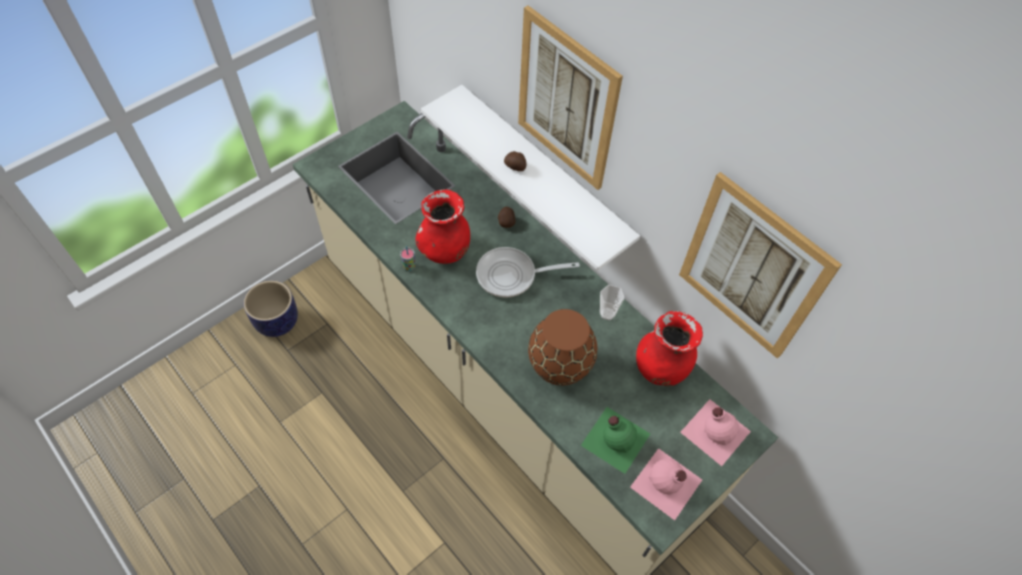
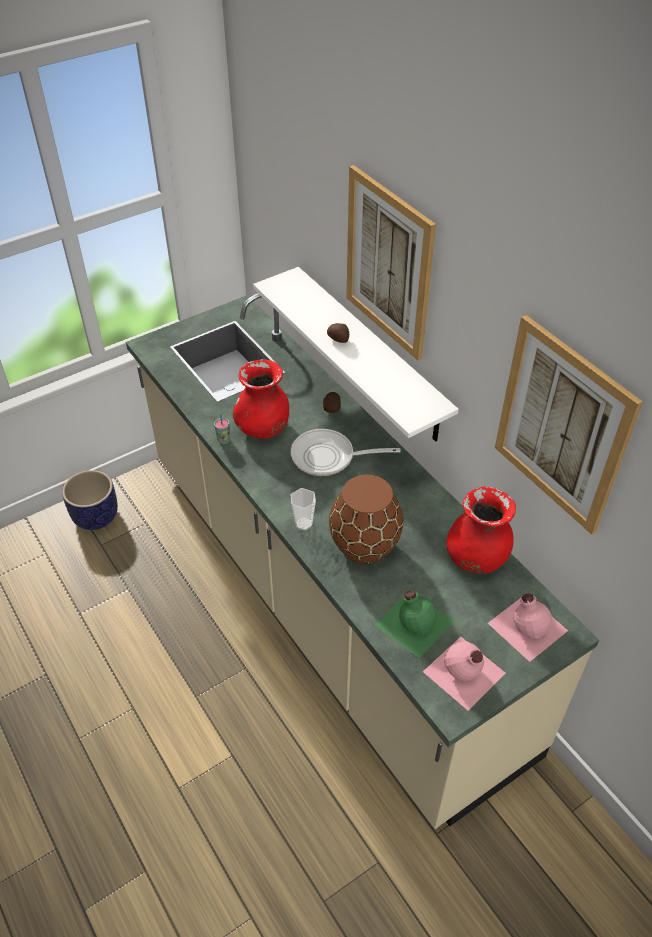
camera: 10 degrees right, 10 degrees down
(607, 314) = (424, 501): cup -> cup (303, 524)

